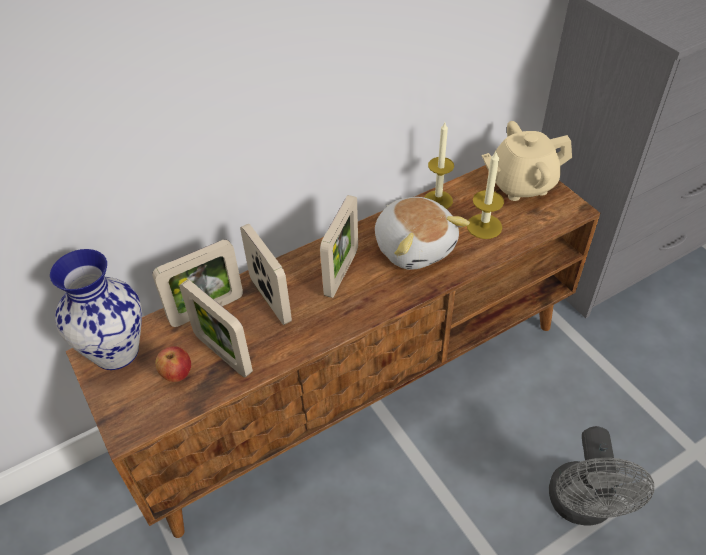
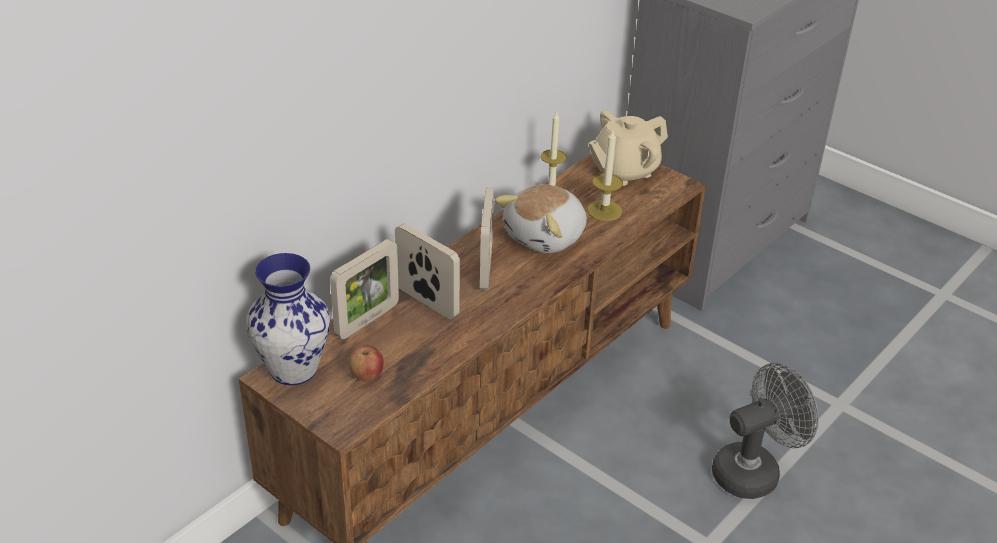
camera: 20 degrees left, 10 degrees down
(223, 354) = (404, 352): picture frame -> none
(415, 246) = (546, 237): plush toy -> plush toy turned 90 degrees clockwise
(582, 507) = (754, 471): grey fan -> grey fan turned 105 degrees counterclockwise

